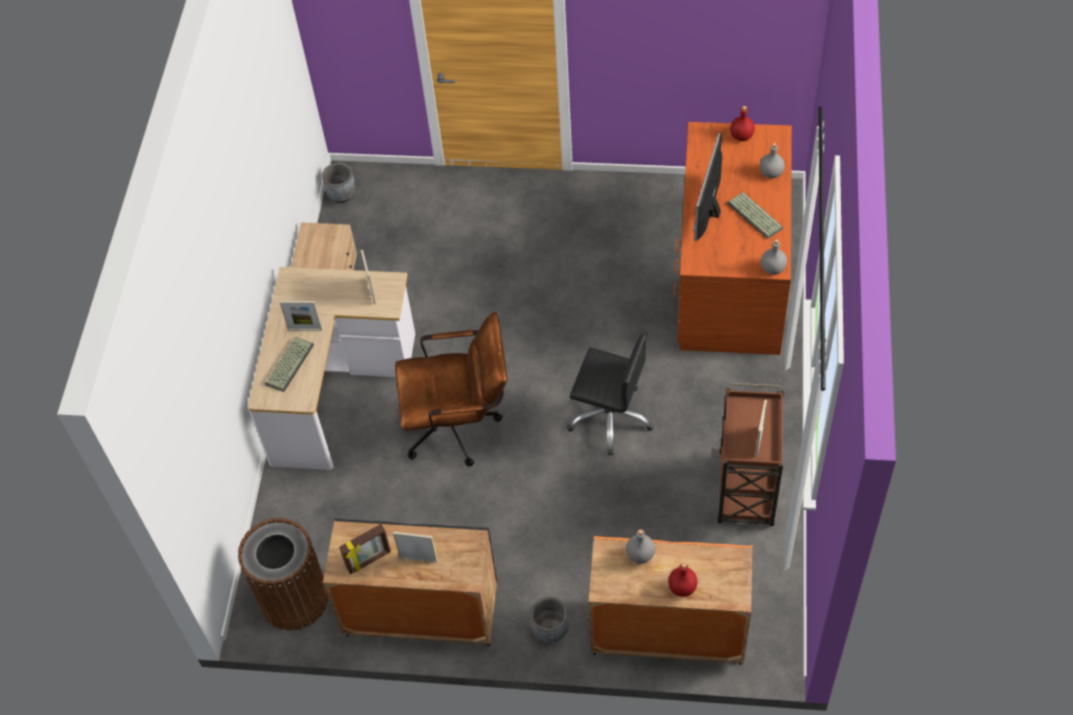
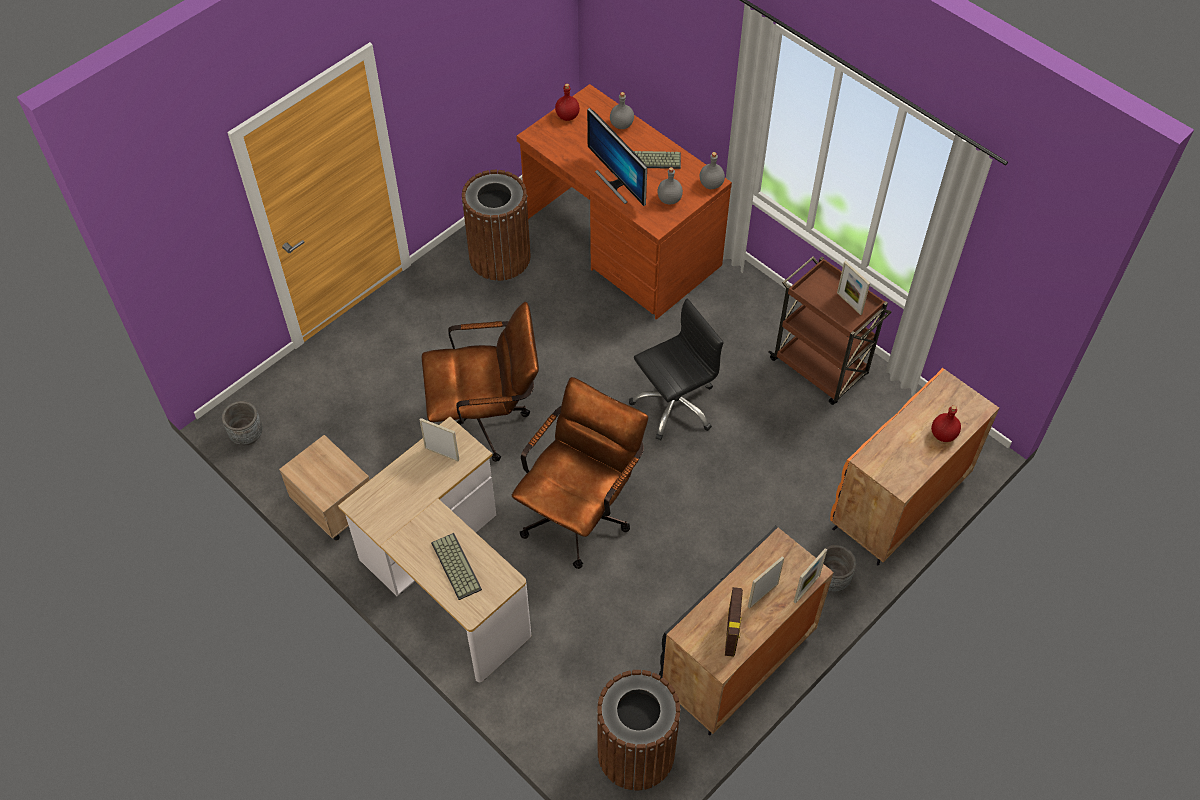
camera: 55 degrees left, 0 degrees up
(305, 329) = (430, 530): picture frame -> picture frame (806, 589)
(482, 314) = (486, 421): none -> brown office chair
(635, 214) = (499, 257): none -> brown trash can
(640, 554) = (890, 441): grey bottle -> grey bottle (669, 199)

